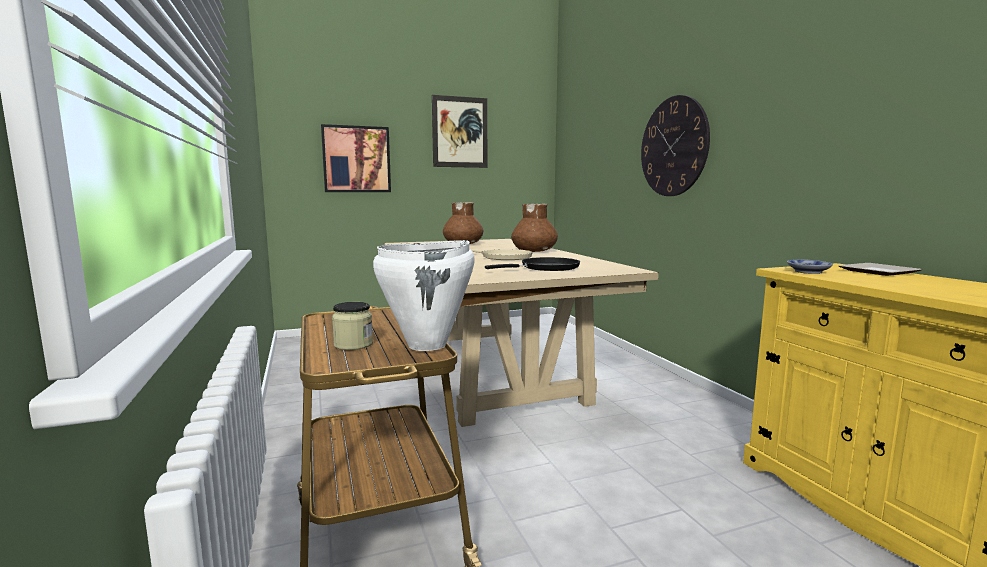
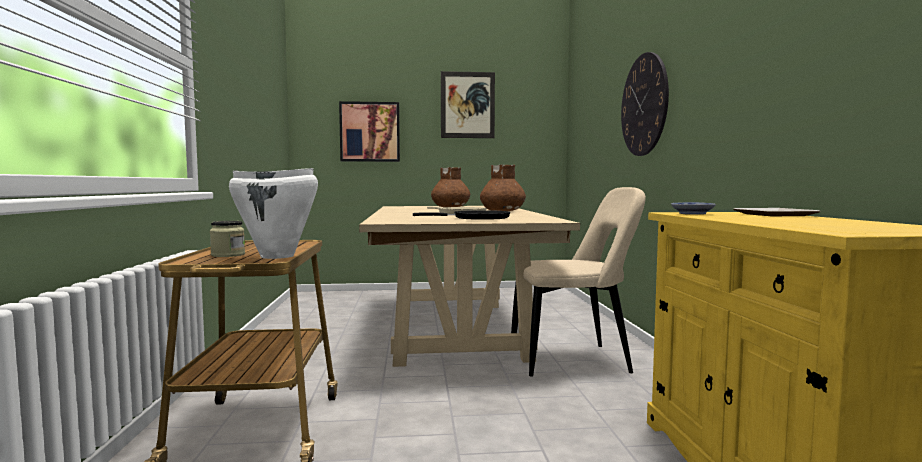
camera: 15 degrees right, 5 degrees down
(628, 399) = (574, 361): none -> beige chair

